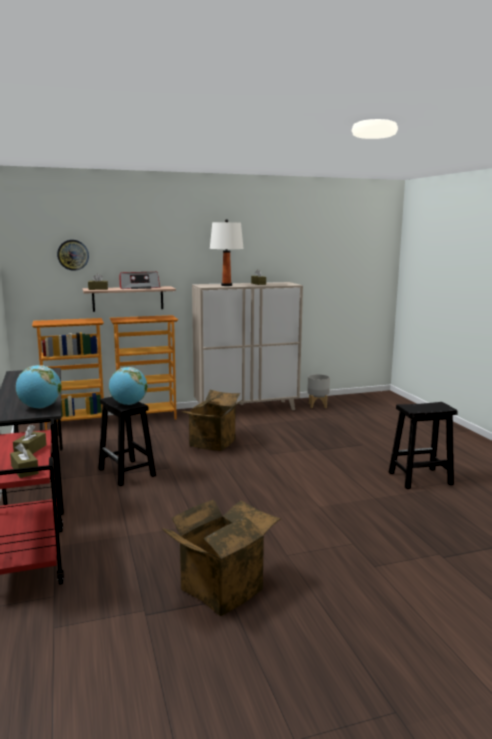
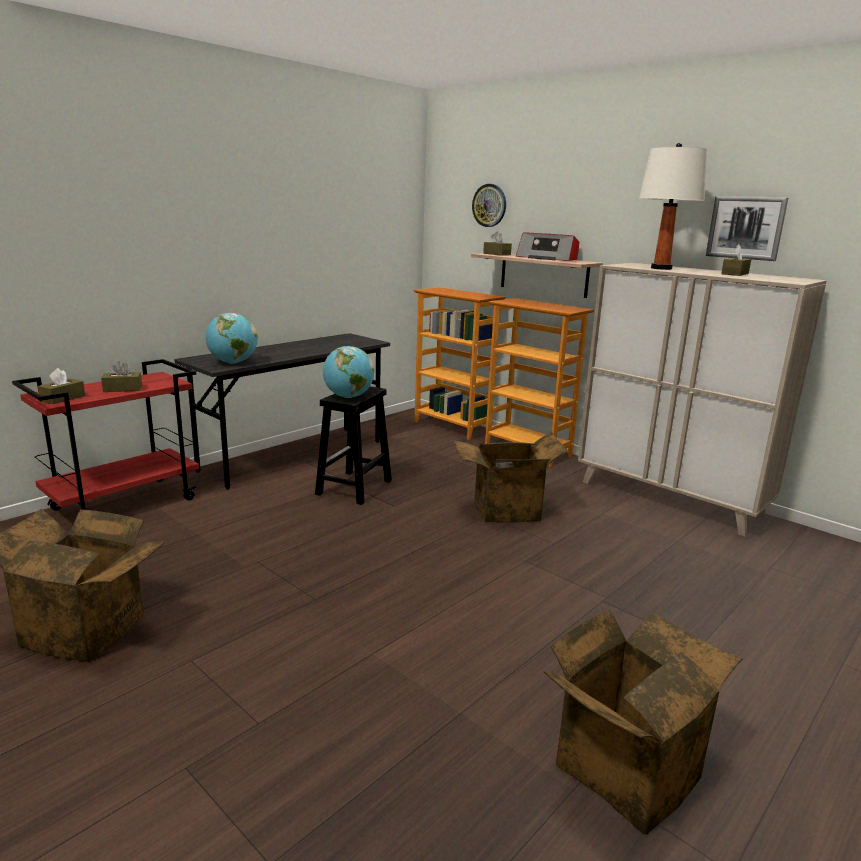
camera: 60 degrees right, 5 degrees up
(248, 260) = (746, 228): none -> picture
(318, 405) = (810, 552): grey planter -> none
(419, 478) = (623, 765): black stool -> cardboard box

